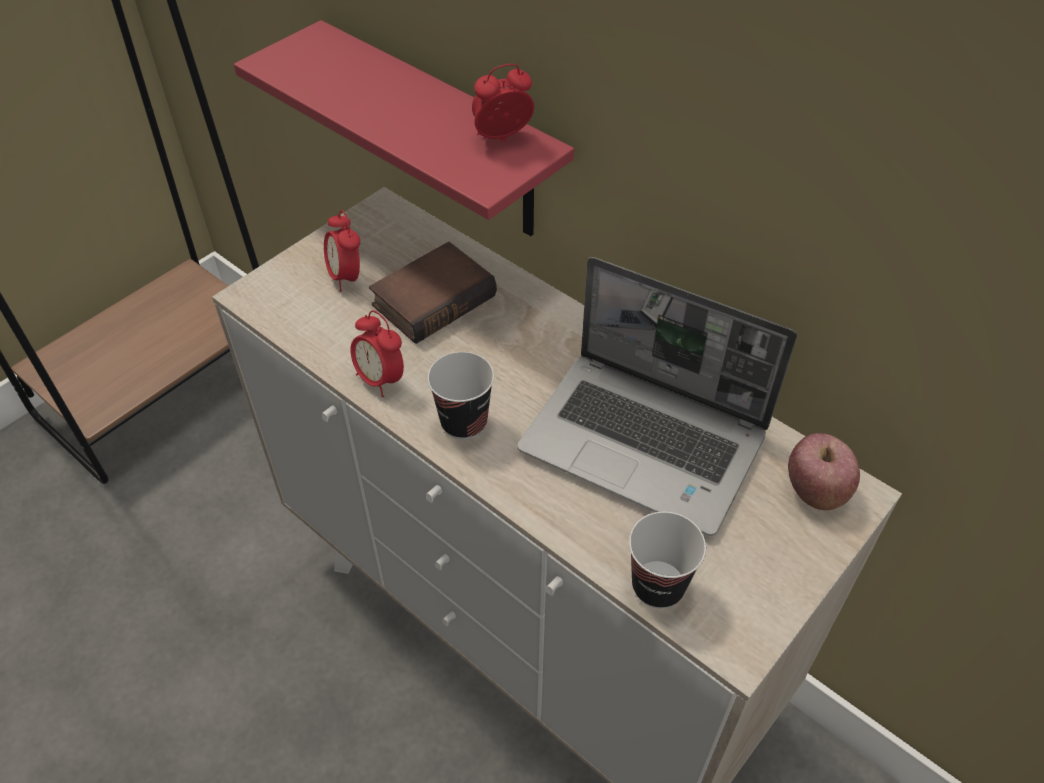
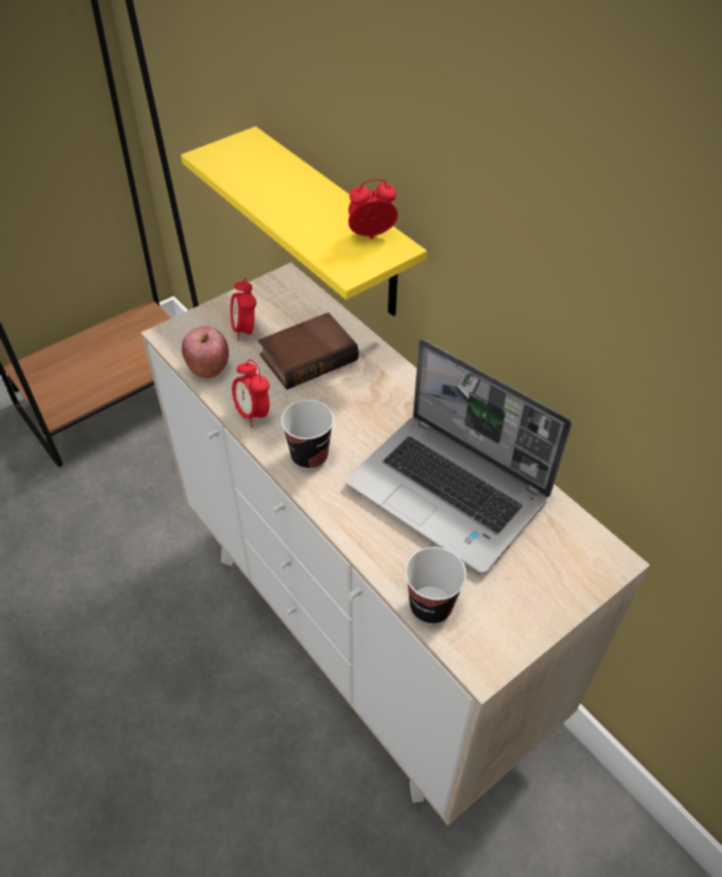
camera: 10 degrees right, 0 degrees up
(442, 134) = (335, 226): red shelf -> yellow shelf
(815, 491) = (577, 552): apple -> apple (208, 368)

